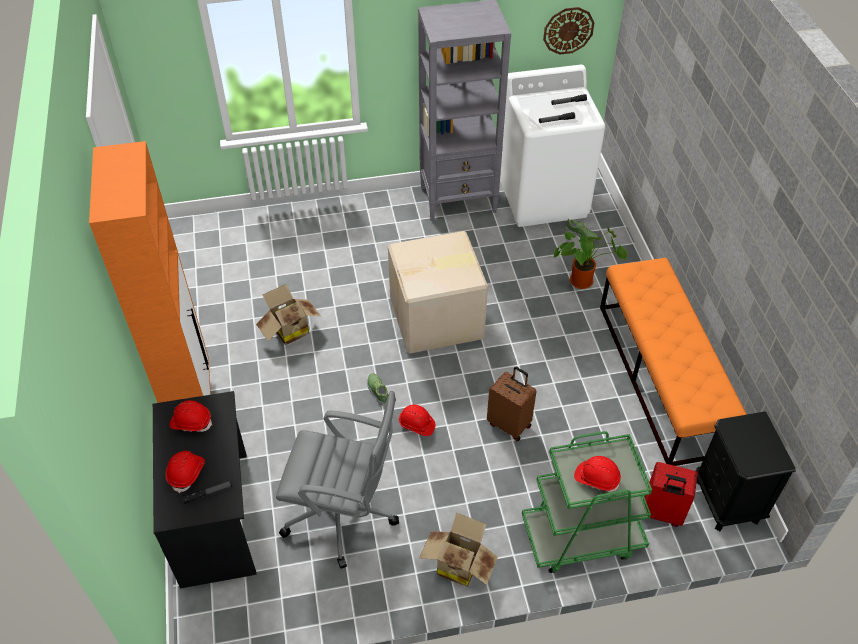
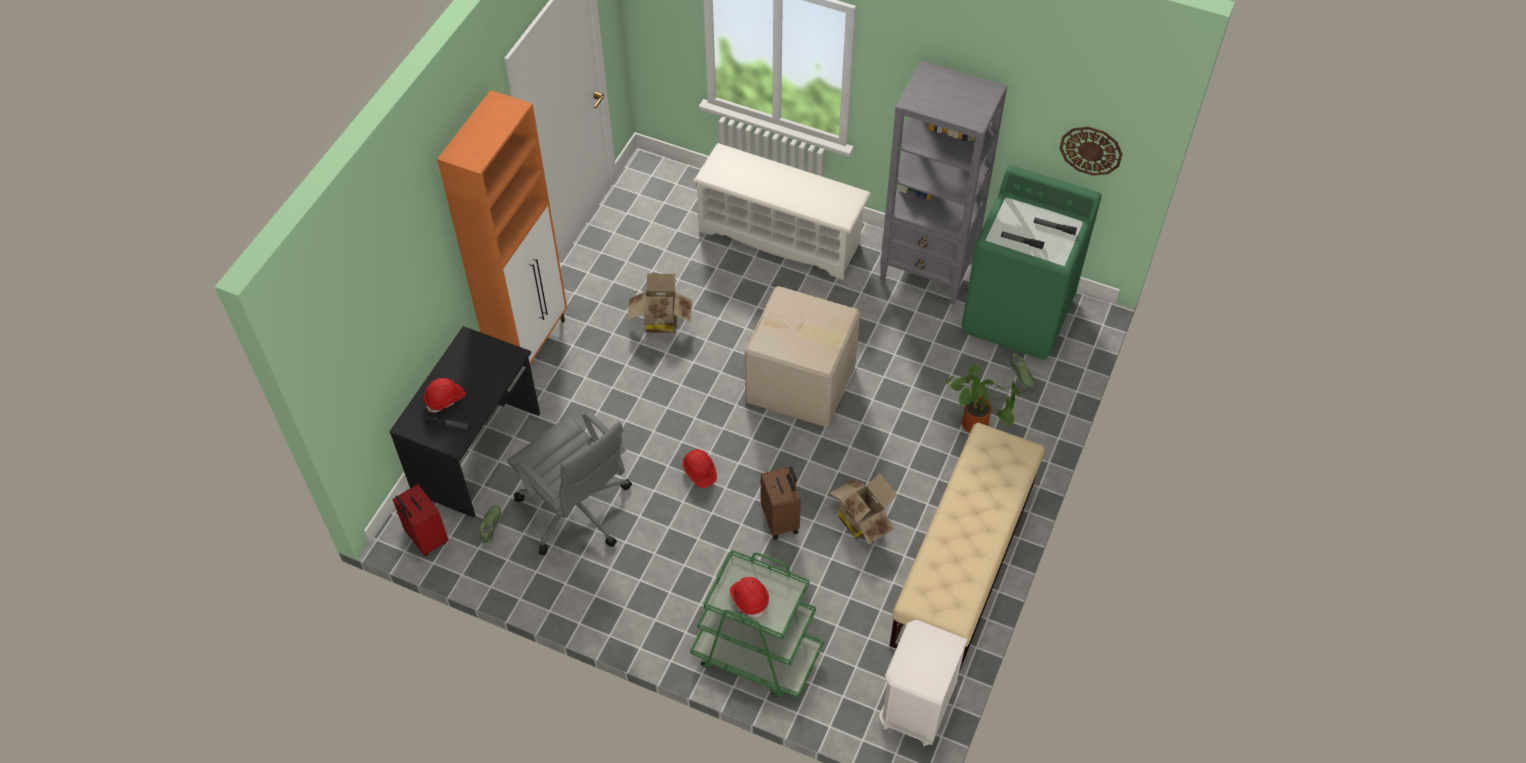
camera: 35 degrees right, 5 degrees up
(191, 422) = (479, 359): red hard hat -> none
(333, 227) = (781, 237): none -> white shoe rack
(378, 391) = (692, 422): shoe -> shoe (491, 527)
(458, 564) = (634, 610): cardboard box -> cardboard box (862, 519)
(543, 197) = (1018, 314): white washing machine -> green washing machine
(661, 378) = (963, 563): orange bench -> beige bench
(661, 513) = (845, 681): red suitcase -> red suitcase (426, 538)
(727, 500) = (916, 709): black nightstand -> white nightstand

